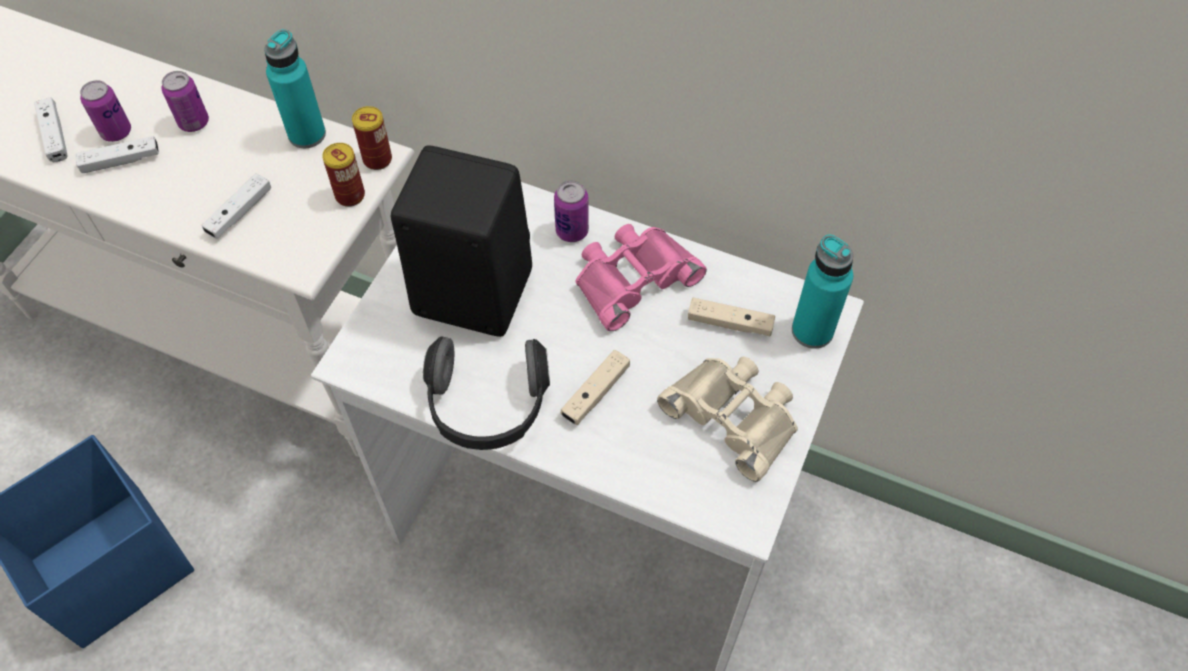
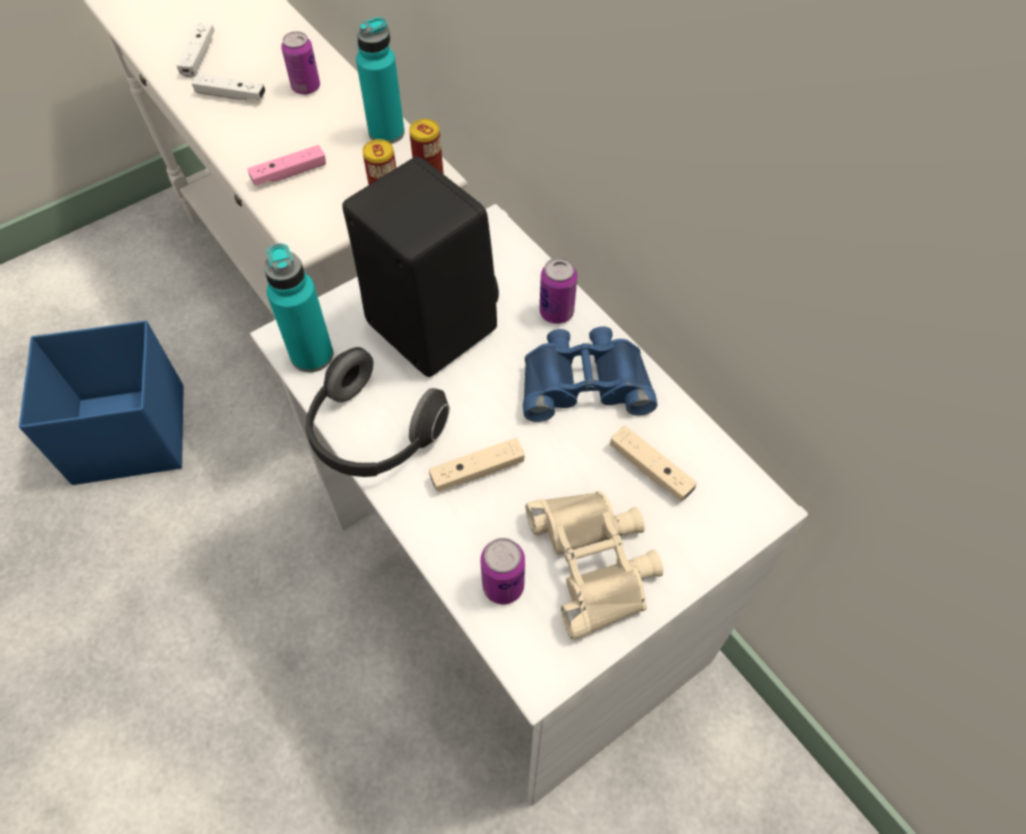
camera: 30 degrees right, 0 degrees up
(116, 132) = (244, 71): can -> can (503, 586)
(240, 212) = (289, 173): white game controller -> pink game controller
(632, 278) = (584, 381): pink binoculars -> blue binoculars
(812, 331) = (731, 518): turquoise bottle -> turquoise bottle (312, 355)

